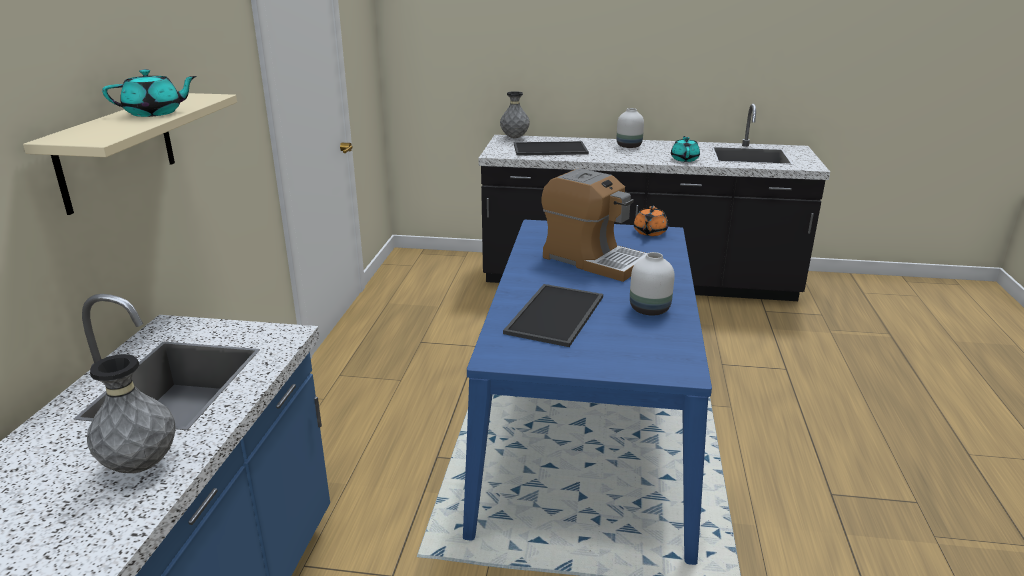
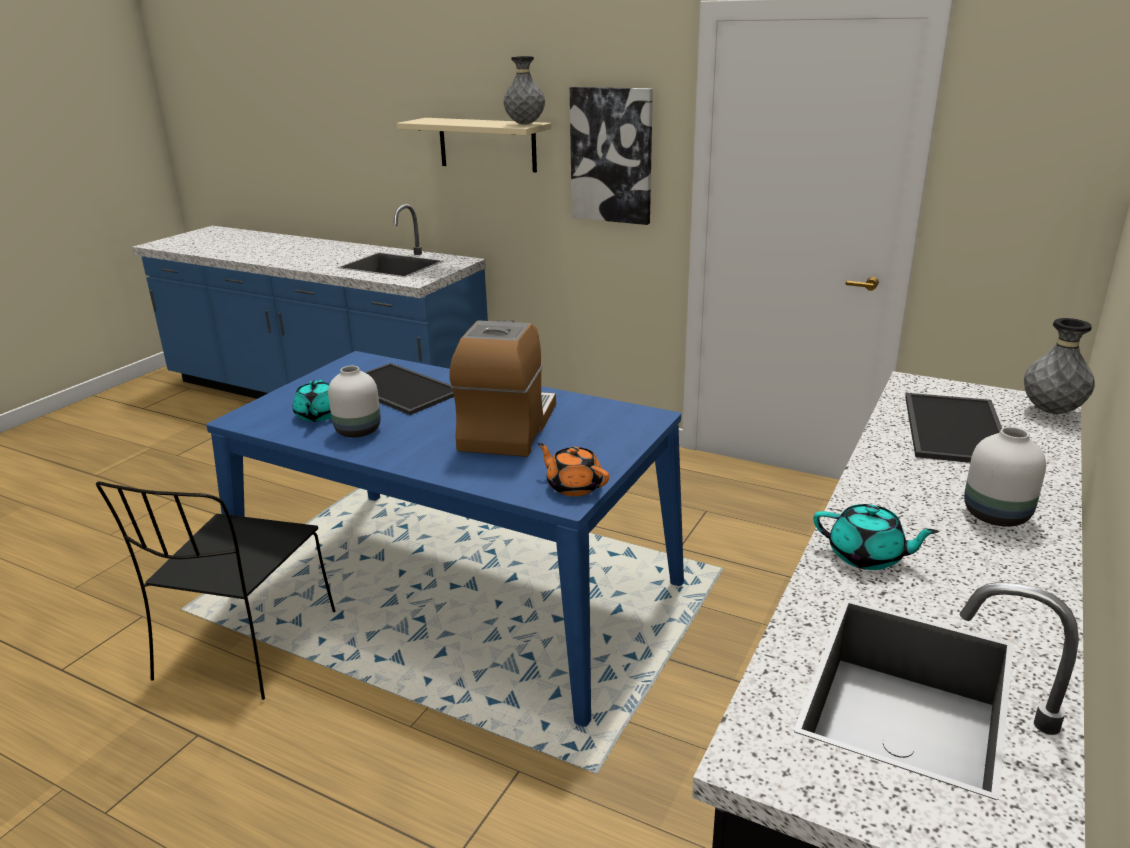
camera: 110 degrees right, 0 degrees up
(141, 465) = (318, 262): grey vase -> grey vase (525, 124)
(155, 113) = (474, 123): turquoise teapot -> turquoise teapot (318, 416)
(223, 111) = (612, 155): none -> picture
(593, 260) = (507, 428): coffee machine -> coffee machine turned 135 degrees clockwise
(743, 516) = (245, 648): none -> black chair

